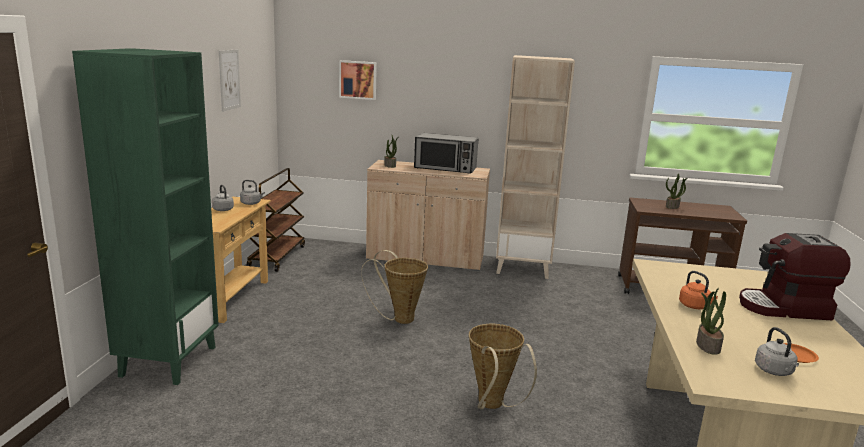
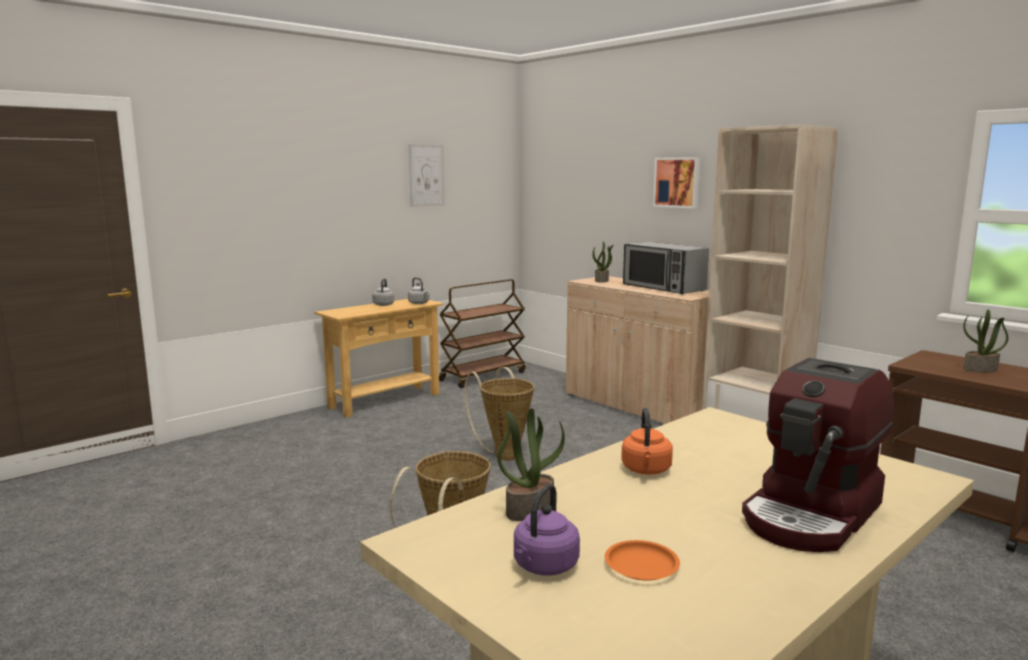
camera: 40 degrees right, 5 degrees down
(168, 361) = (261, 433): green bookcase -> none
(358, 79) = (588, 178): picture -> picture (677, 182)
(774, 371) = (544, 566): grey kettle -> purple kettle
(784, 308) = (813, 514): coffee machine -> coffee machine turned 90 degrees counterclockwise

